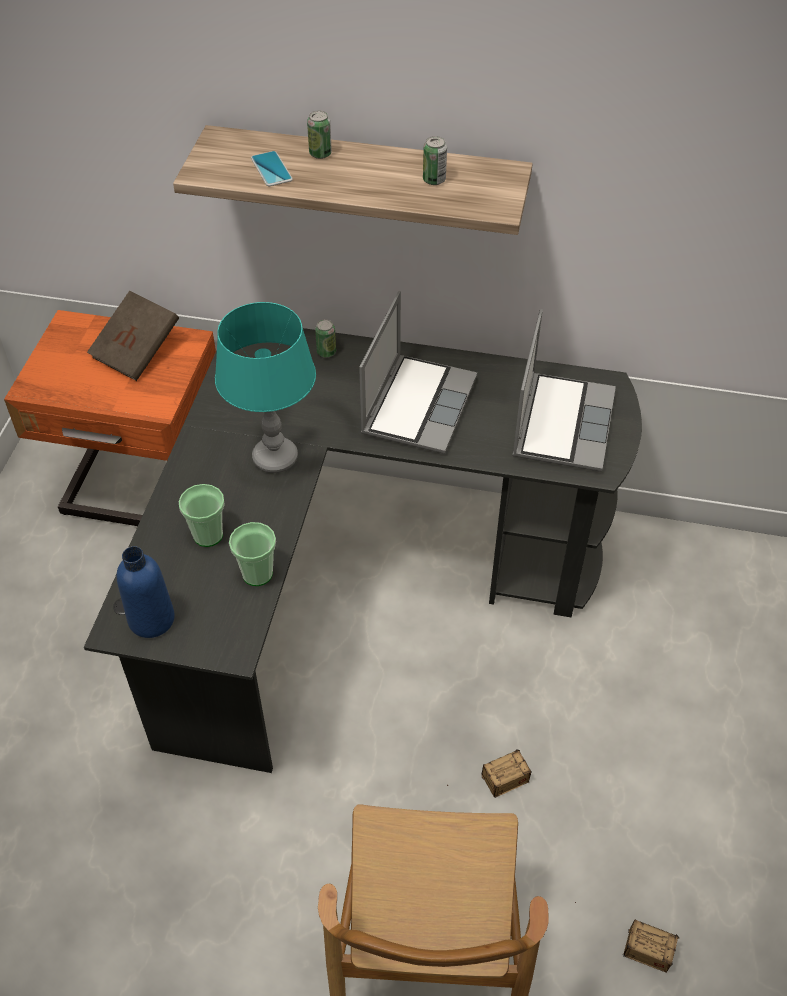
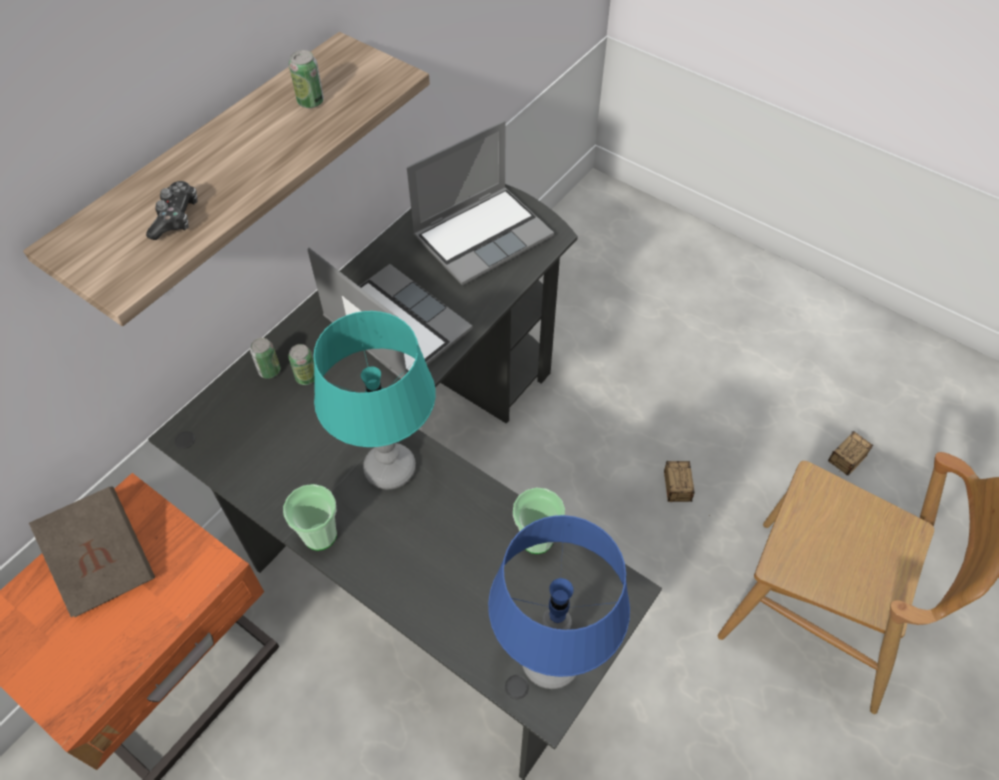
camera: 65 degrees left, 5 degrees up
(151, 619) = (550, 661): blue bottle -> blue table lamp
(208, 535) = (461, 568): cup -> cup (320, 535)
(271, 169) = (176, 217): phone -> game controller
(320, 154) = (184, 169): can -> can (306, 377)
(562, 422) = (483, 235): laptop -> laptop turned 105 degrees clockwise

